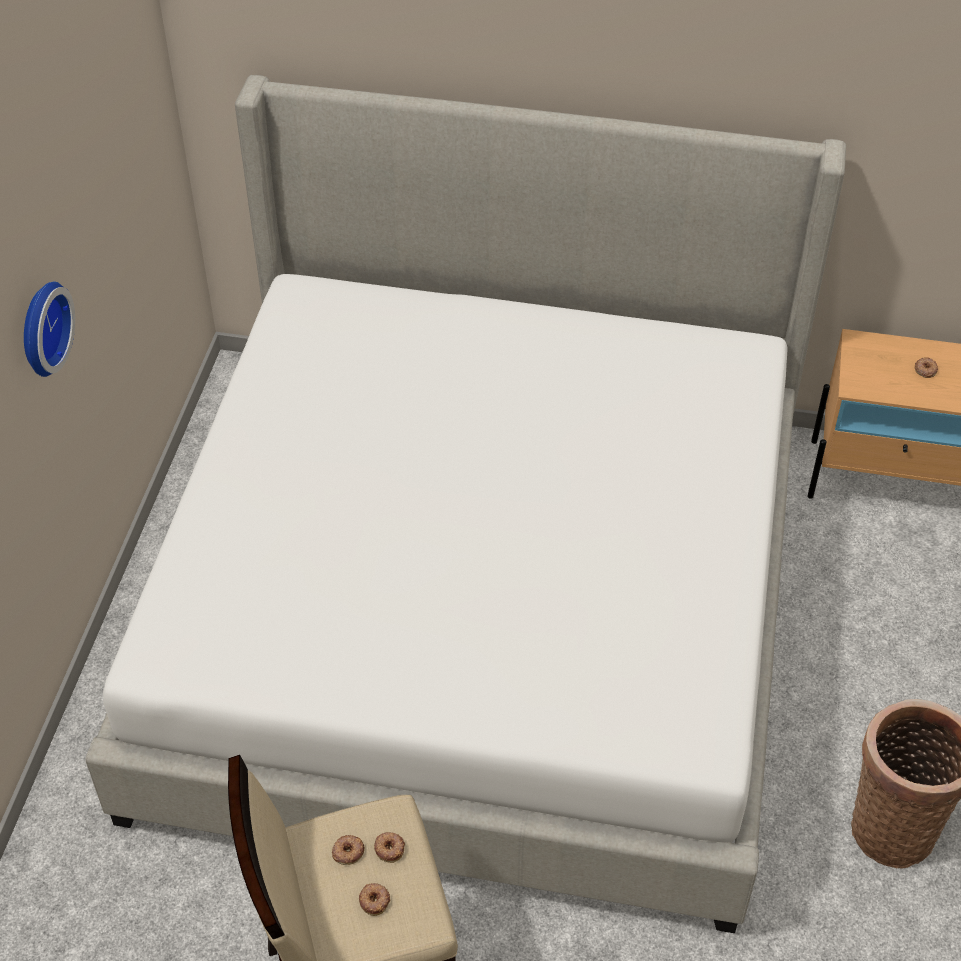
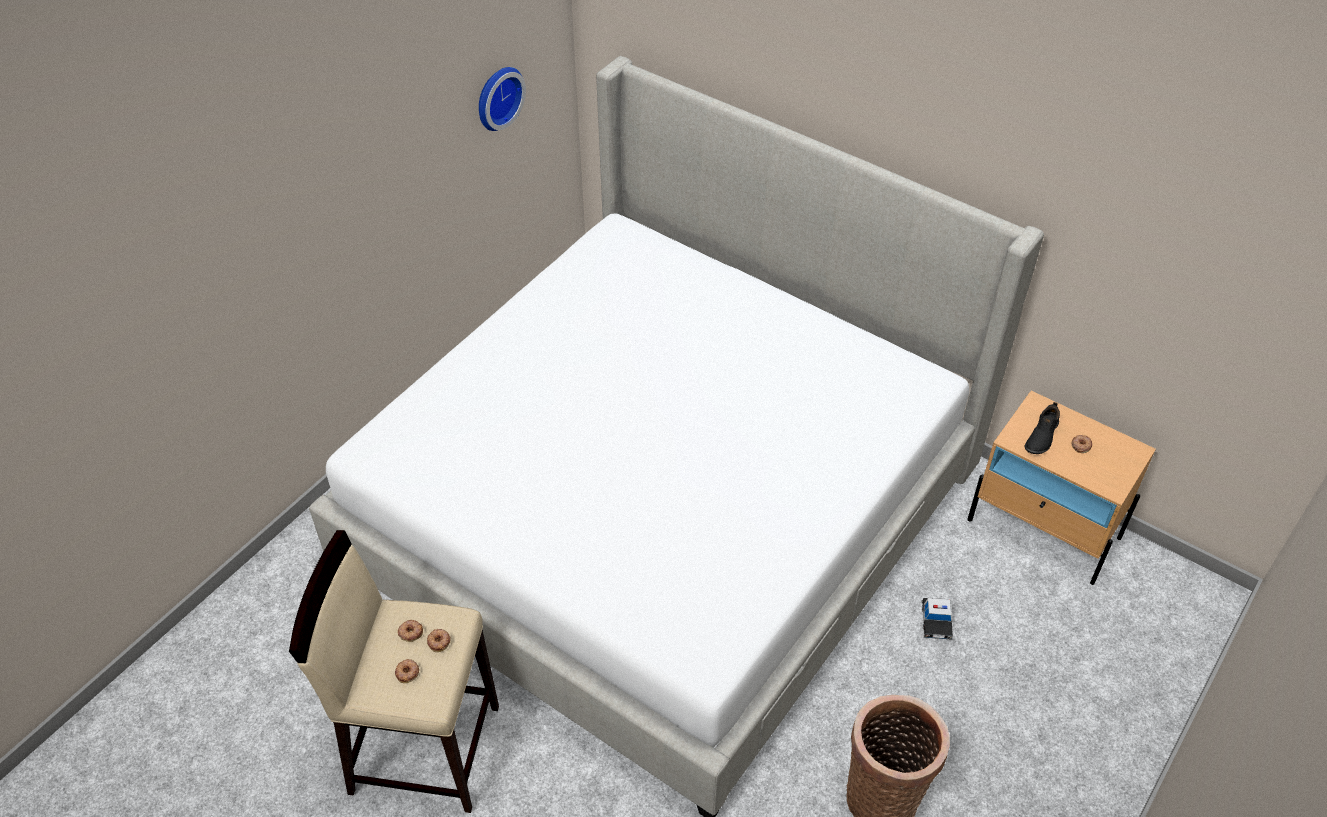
camera: 25 degrees right, 0 degrees up
(40, 328) = (375, 194): wall clock -> wall clock (497, 97)
(838, 617) = (936, 621): none -> toy car
(881, 374) = (1041, 436): none -> black shoe

